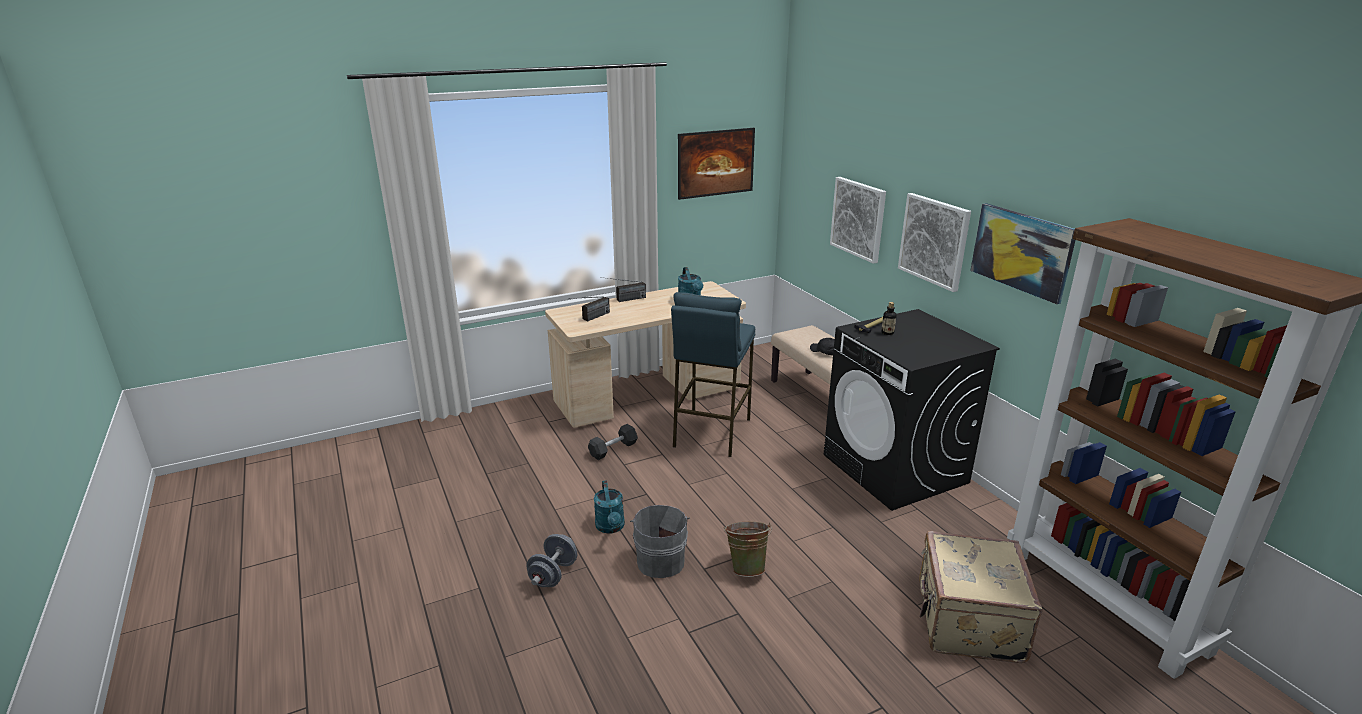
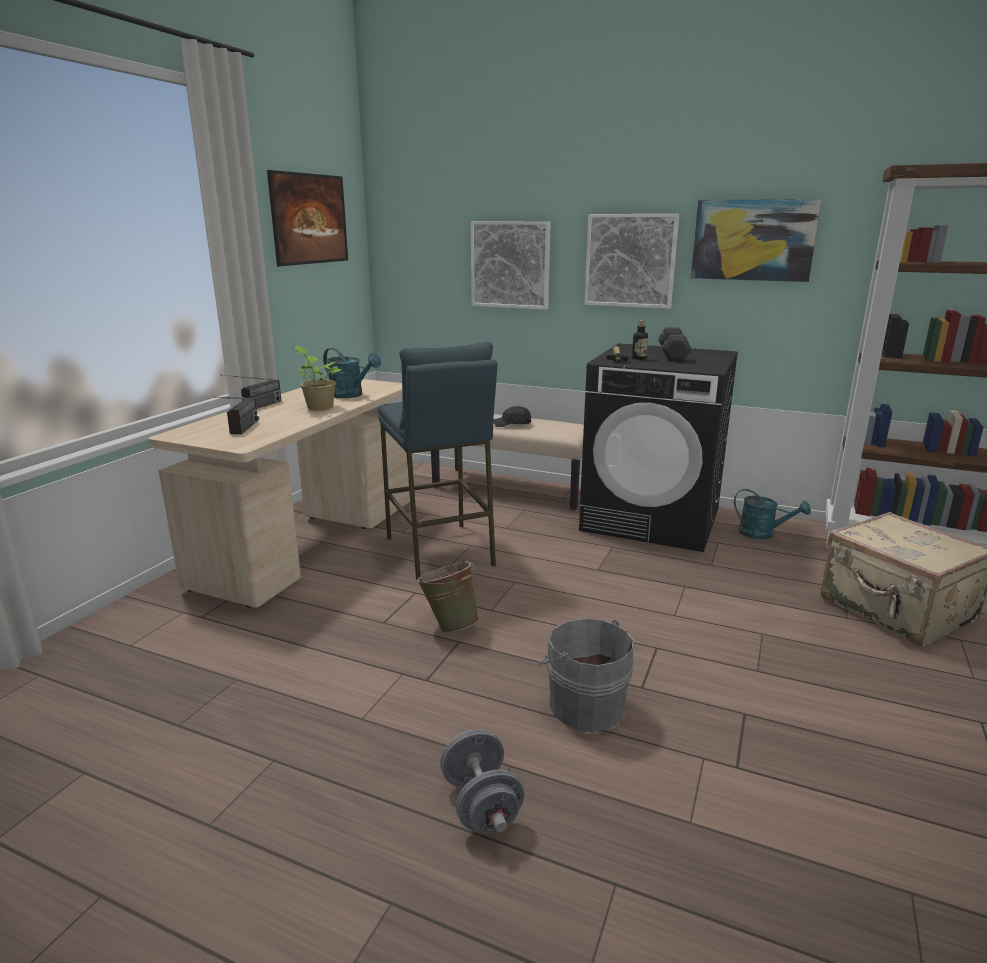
camera: 40 degrees left, 5 degrees down
(611, 527) = (471, 700): turquoise watering can -> turquoise watering can (763, 534)
(613, 449) = (345, 612): black dumbbell -> black dumbbell (672, 355)
(656, 310) = (318, 407): none -> potted plant
(746, 567) = (677, 662): green bucket -> green bucket (449, 625)

